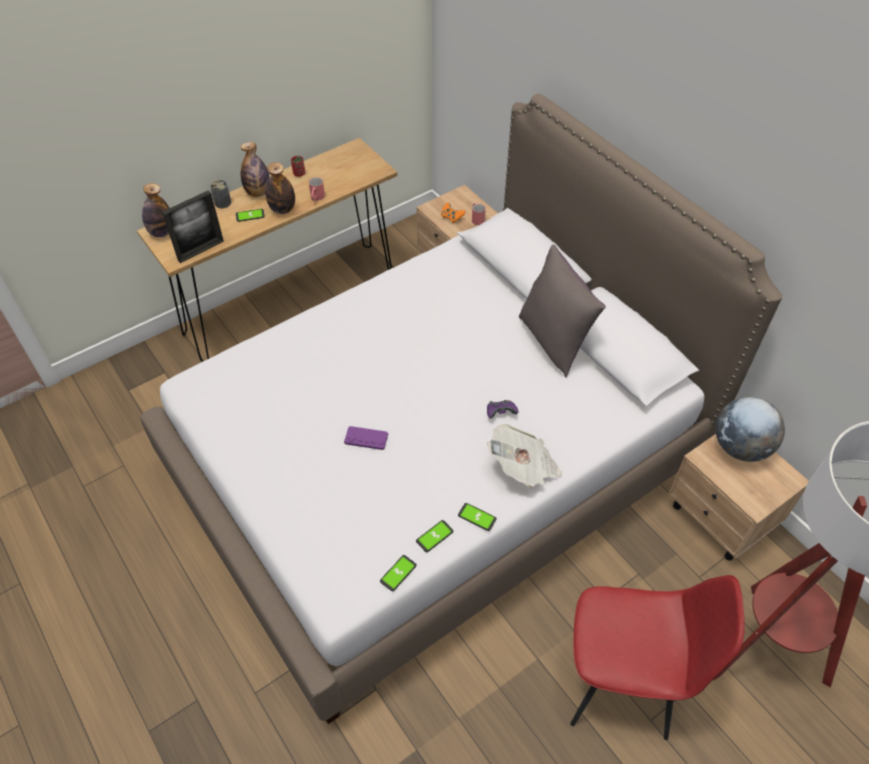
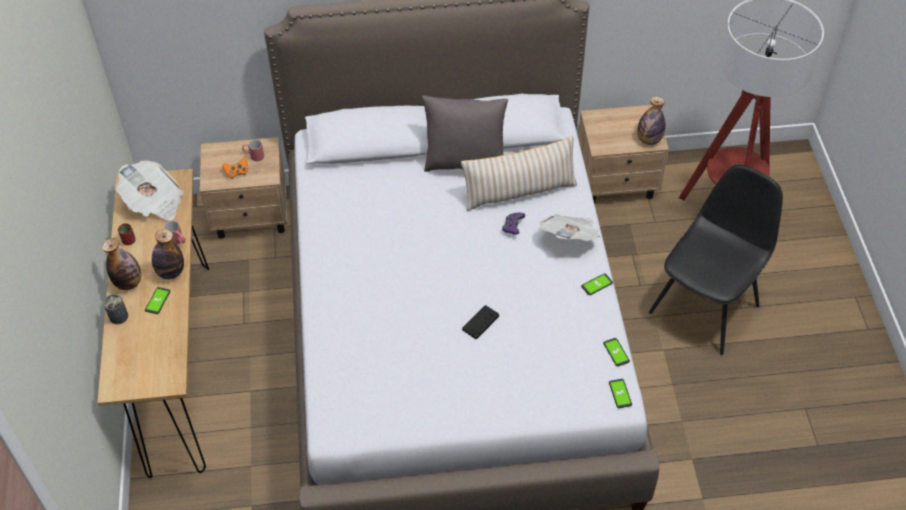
camera: 60 degrees left, 0 degrees up
(162, 232) = (120, 381): bottle -> bottle (649, 140)
(201, 250) = (175, 357): picture frame -> none
(346, 168) = (154, 202): none -> newspaper
(366, 438) = (480, 322): purple game controller -> black game controller
(434, 536) = (598, 317): phone -> phone (620, 393)
(551, 398) = (519, 191): none -> beige pillow
(623, 680) = (706, 307): red chair -> black chair
(740, 447) = (605, 122): globe -> none

